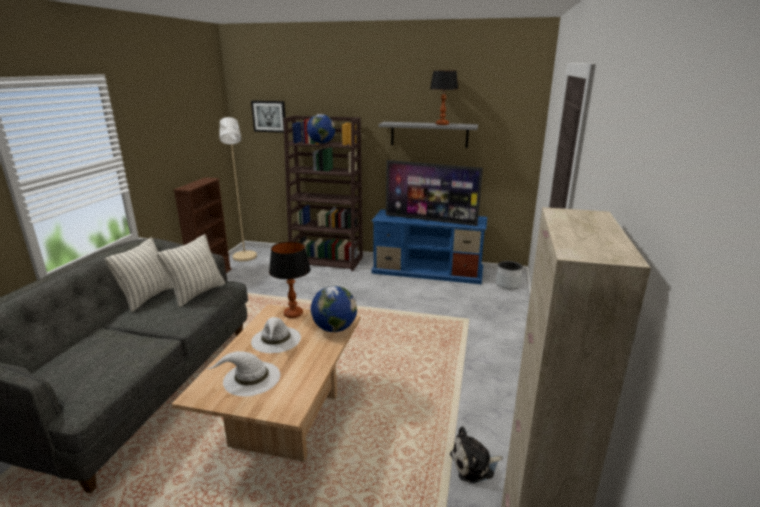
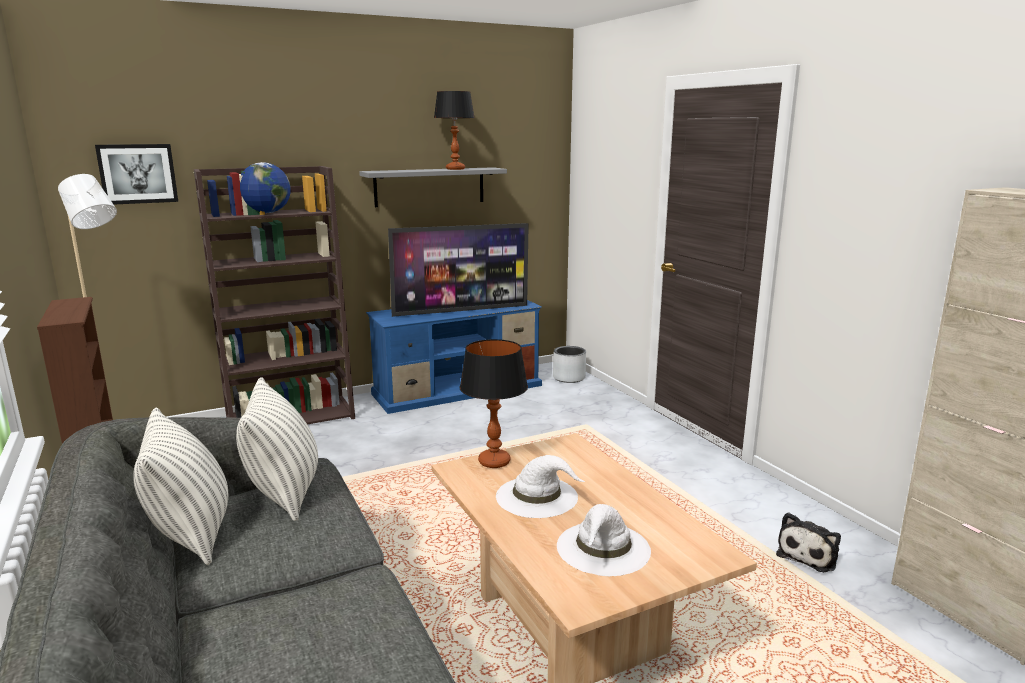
camera: 40 degrees left, 5 degrees down
(334, 328) = (579, 457): globe -> none

